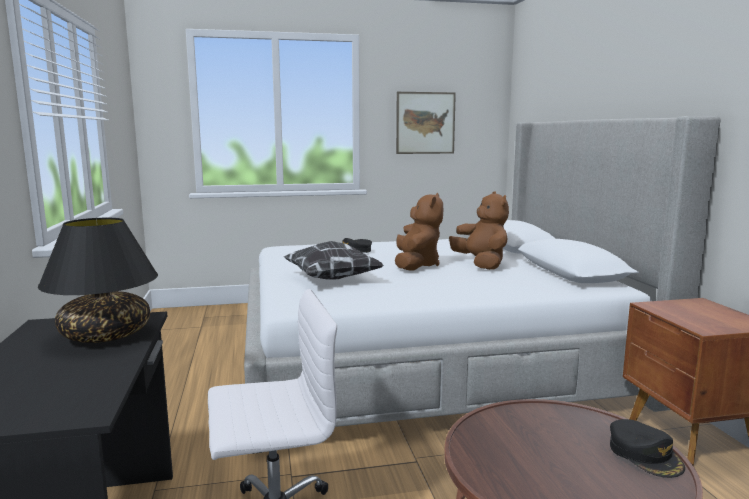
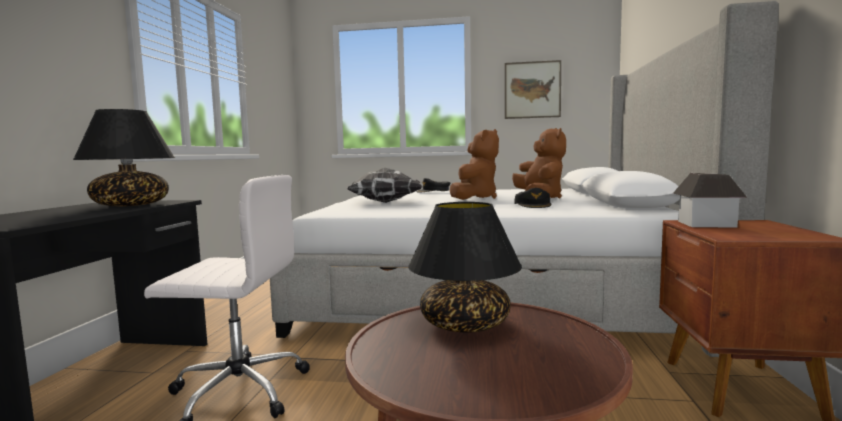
camera: 20 degrees right, 5 degrees down
(525, 433) = (464, 324): none -> black table lamp
(645, 454) = (579, 354): black cap -> black cap (533, 205)
(669, 308) = (706, 224): none -> toy house

